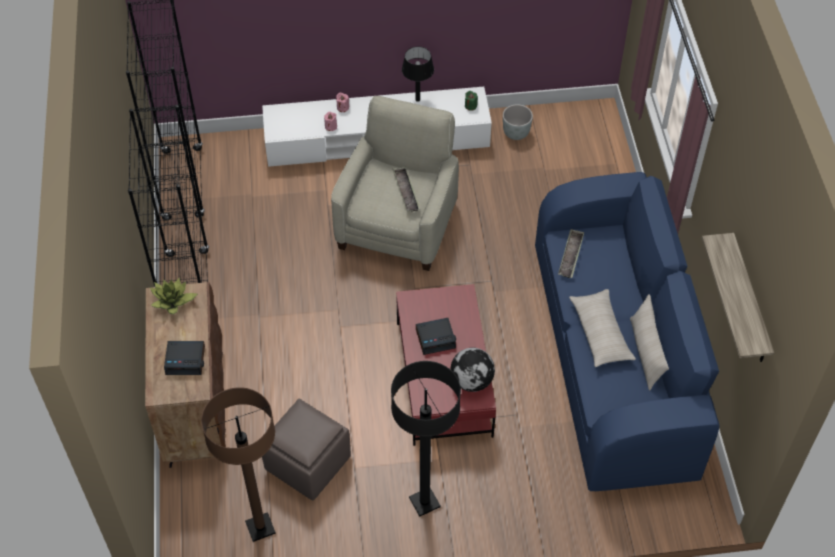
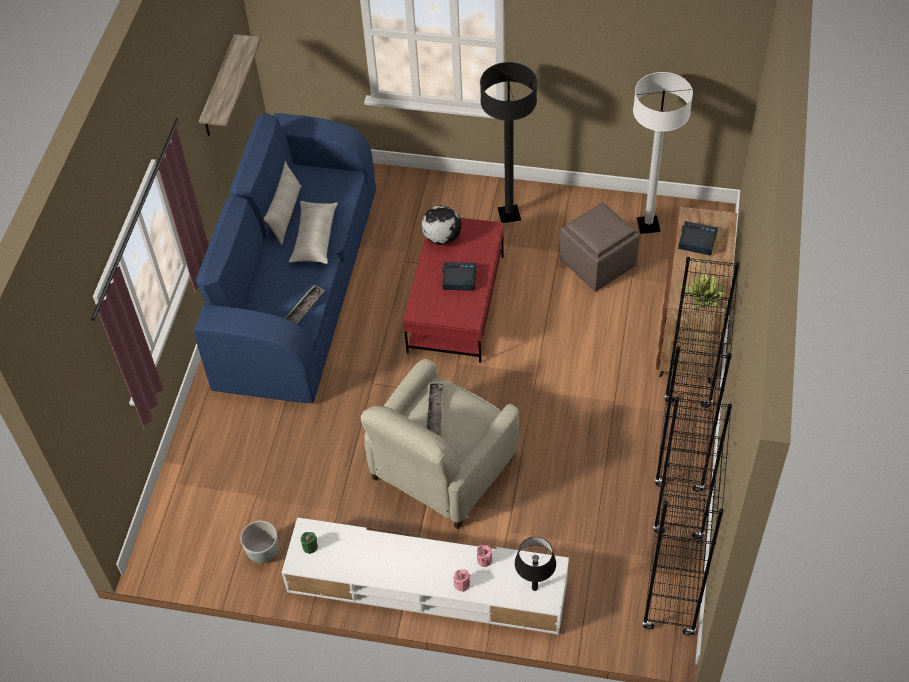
camera: 160 degrees left, 0 degrees up
(260, 527) = (648, 225): brown floor lamp -> white floor lamp
(417, 100) = (368, 572): black table lamp -> black table lamp (535, 587)

